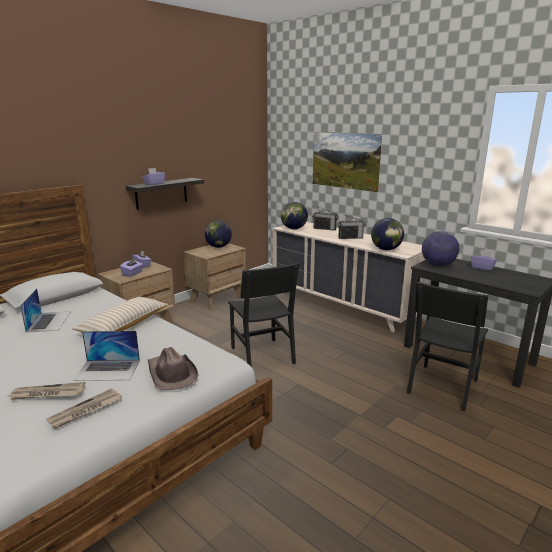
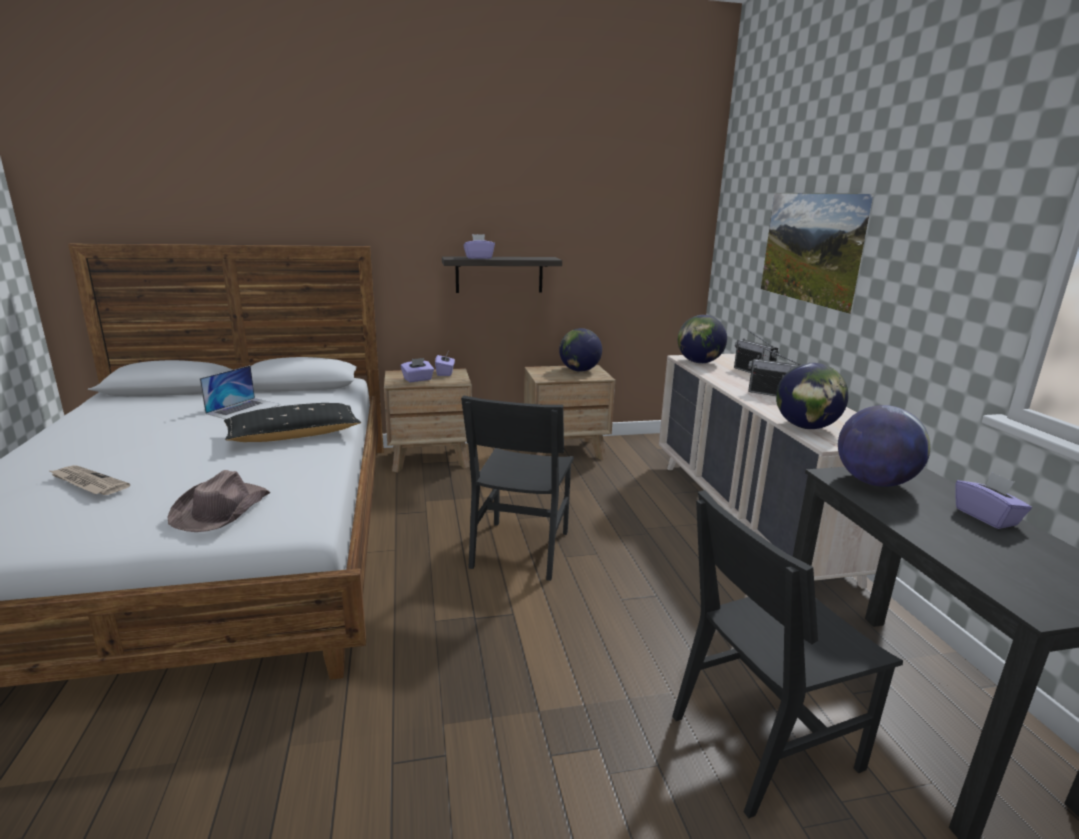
camera: 35 degrees right, 0 degrees up
(85, 410) = (77, 516): newspaper -> none
(108, 370) = (182, 480): laptop -> none
(124, 325) = (294, 435): beige pillow -> black pillow

